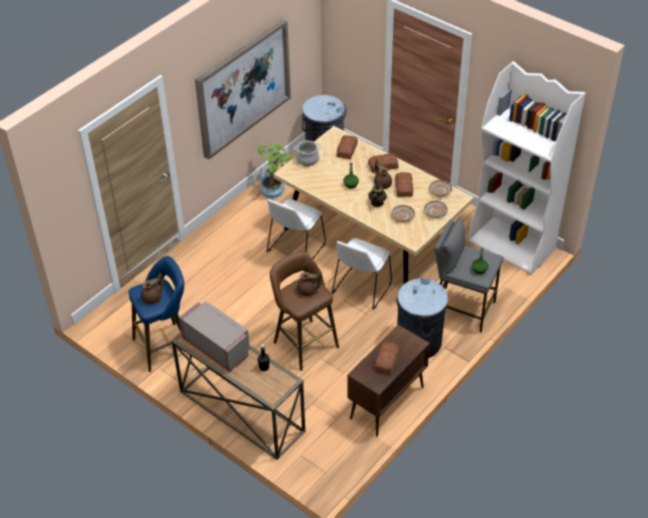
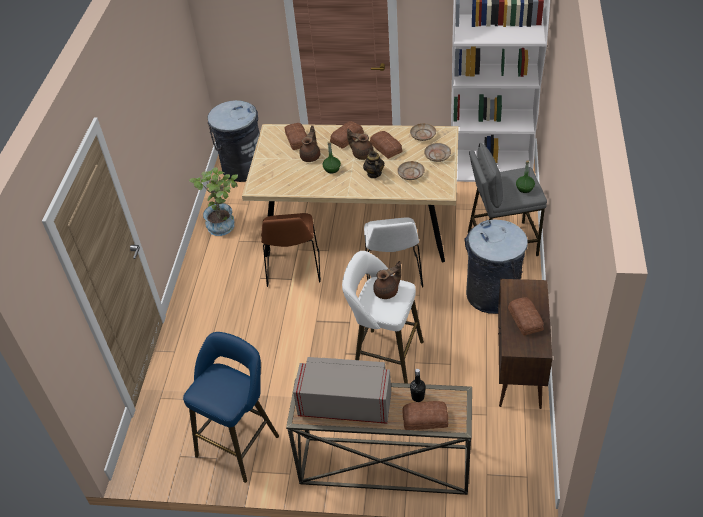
camera: 30 degrees left, 0 degrees up
(153, 298) = (222, 391): brown teapot -> brown teapot (311, 156)
(243, 87) = (161, 115): picture -> none
(255, 382) = (424, 418): none -> bread
(295, 249) = (293, 269): white chair -> brown chair
(303, 342) = (384, 356): brown stool -> white stool
(307, 159) = (265, 166): cooking pot -> none

